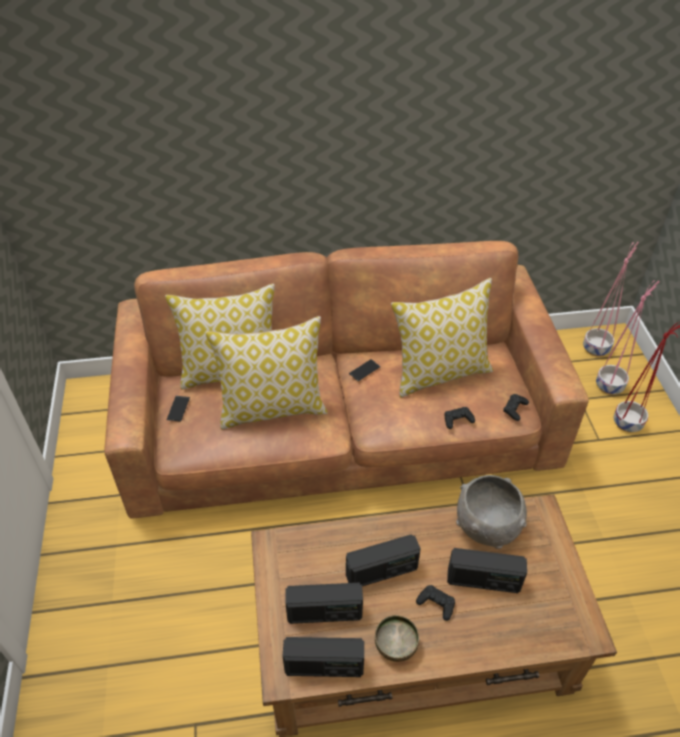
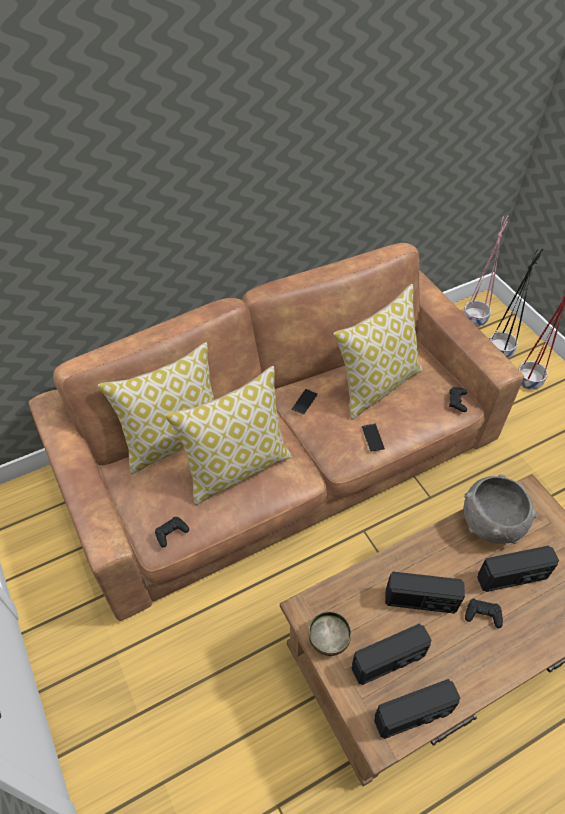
camera: 20 degrees left, 5 degrees up
(178, 408) = (140, 496): phone -> phone (372, 437)
(381, 572) = (420, 601): radio -> radio turned 45 degrees clockwise
(396, 645) = (467, 668): bowl -> bowl (329, 638)
(457, 420) = (414, 427): black game controller -> black game controller (171, 533)
(610, 385) = (500, 350): pink planter -> black planter

